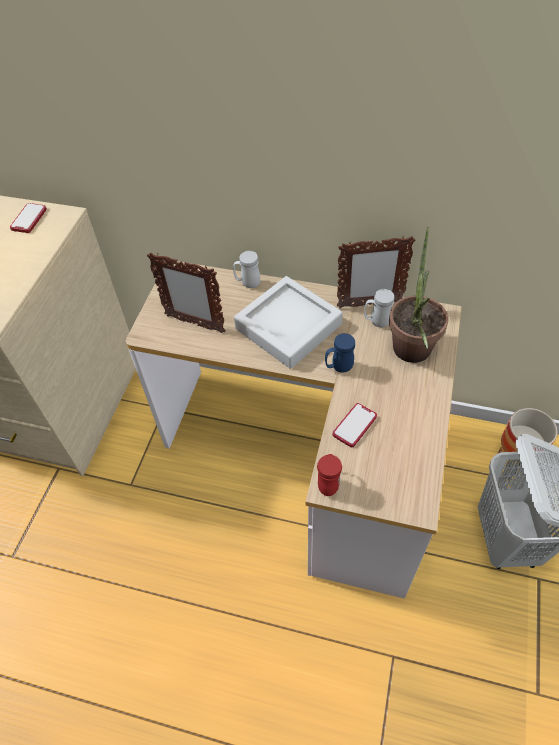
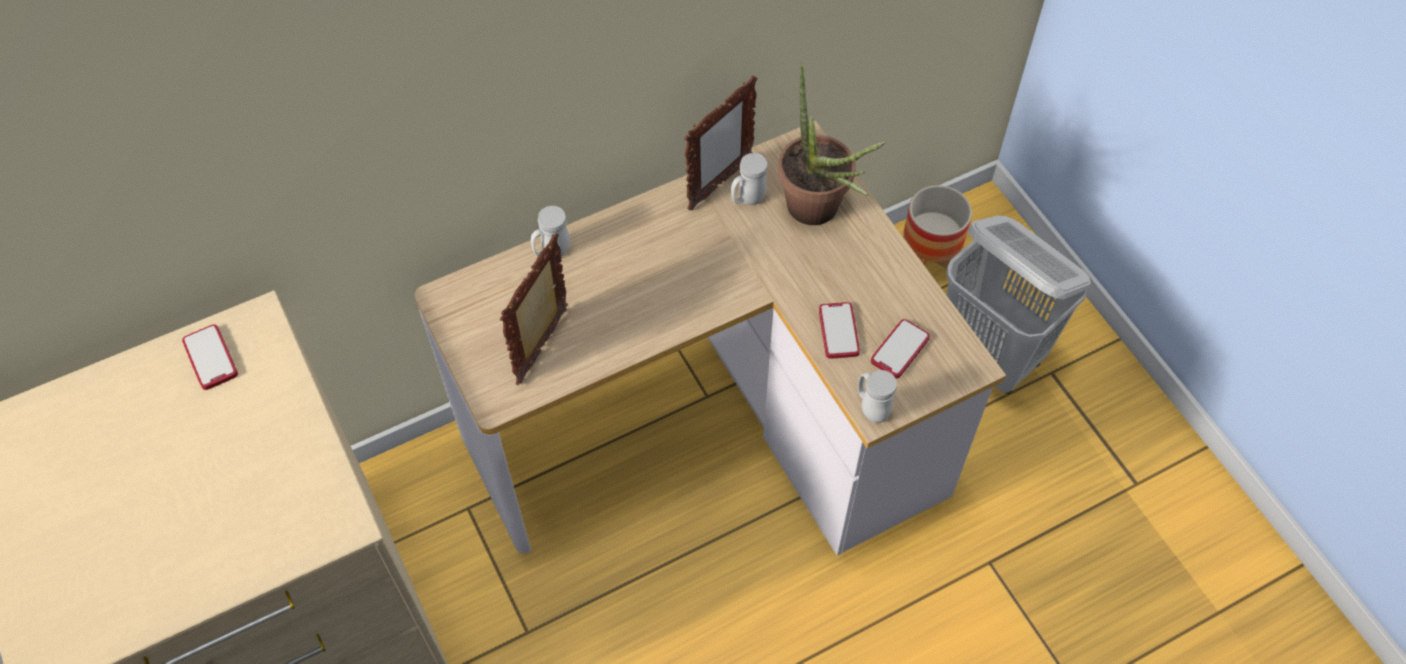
camera: 45 degrees left, 5 degrees up
(194, 323) = (544, 346): picture frame -> picture frame turned 135 degrees clockwise
(288, 326) = (658, 272): grey tray -> none
(328, 483) = (871, 408): red mug -> white mug
(338, 367) = (760, 280): blue mug -> none
(381, 463) = (900, 349): none -> phone

